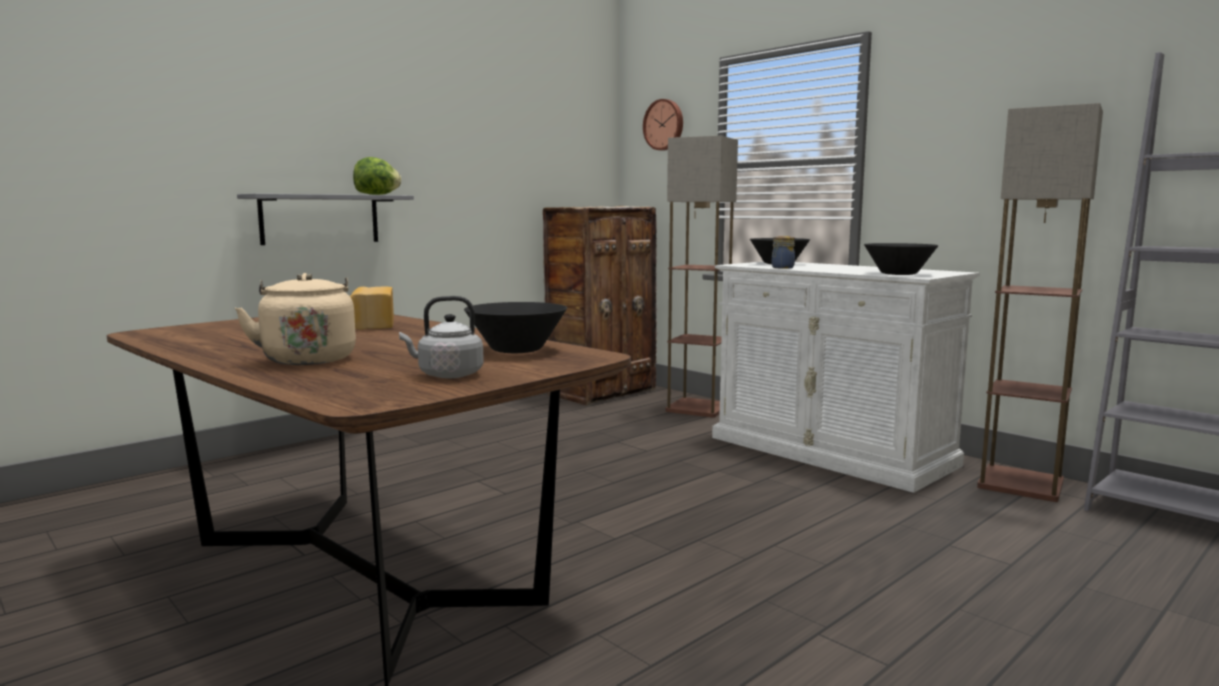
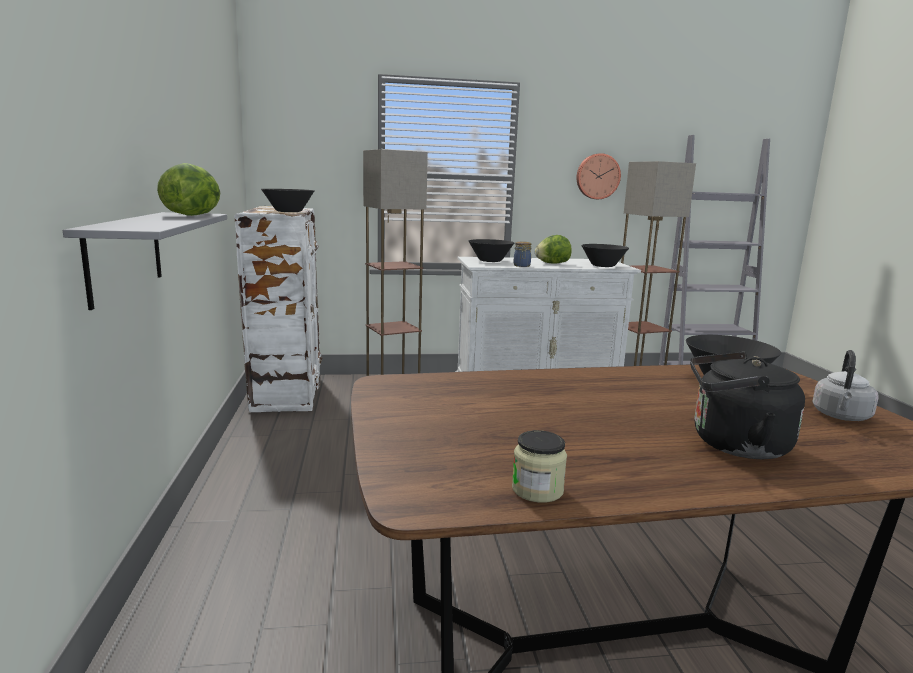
camera: 55 degrees left, 5 degrees up
(173, 341) = (537, 490): none -> jar
(308, 359) = (733, 445): beige kettle -> black kettle
(371, 324) = (516, 391): bread -> none
(591, 206) = (289, 211): none -> black bowl
(603, 392) = (287, 393): brown cabinet -> white cabinet
(664, 125) = (310, 127): wall clock -> wall clock (597, 176)
(842, 269) = (552, 263): none -> lettuce

